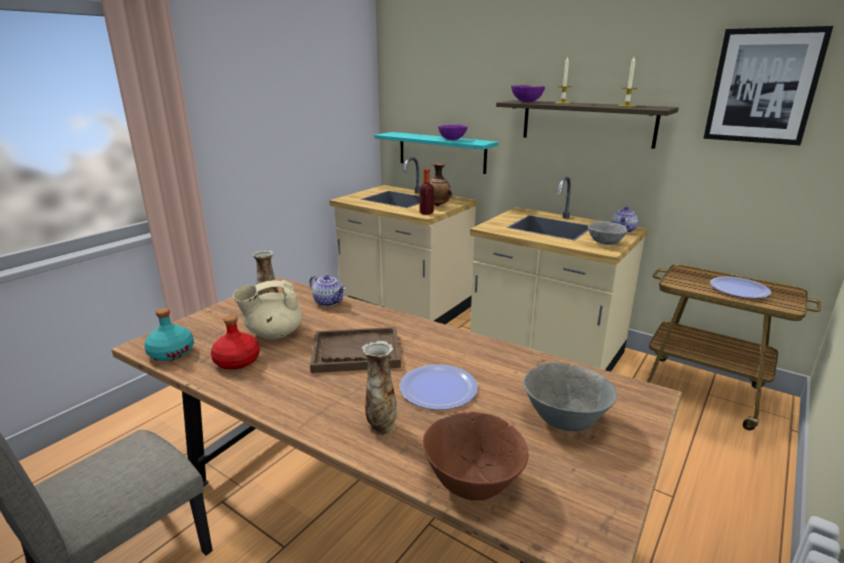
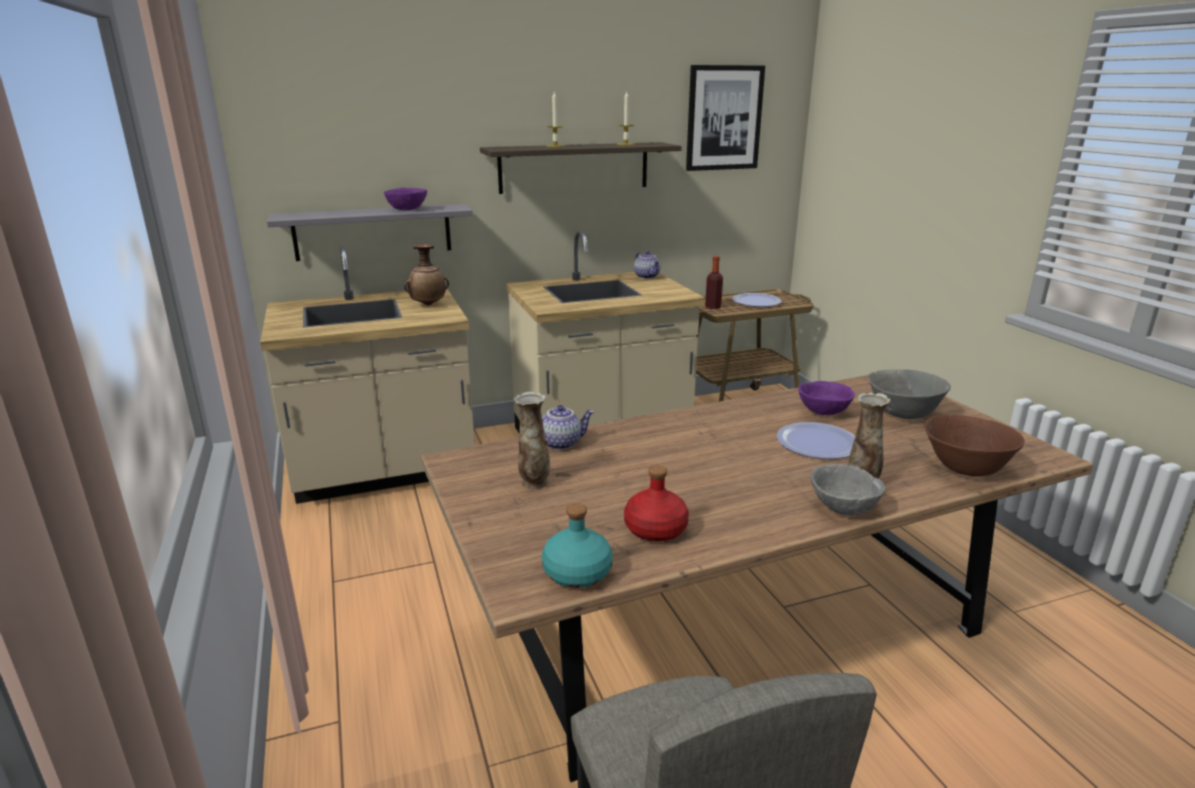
camera: 55 degrees left, 0 degrees up
(273, 333) = (606, 493): beige teapot -> none
(356, 352) = (708, 459): brown tray -> none
(426, 213) = (444, 315): bottle -> bottle (713, 307)
(441, 152) = (373, 232): turquoise shelf -> grey shelf
(526, 101) = (515, 148): purple bowl -> purple bowl (822, 412)
(605, 243) = (666, 290): grey bowl -> grey bowl (842, 508)

